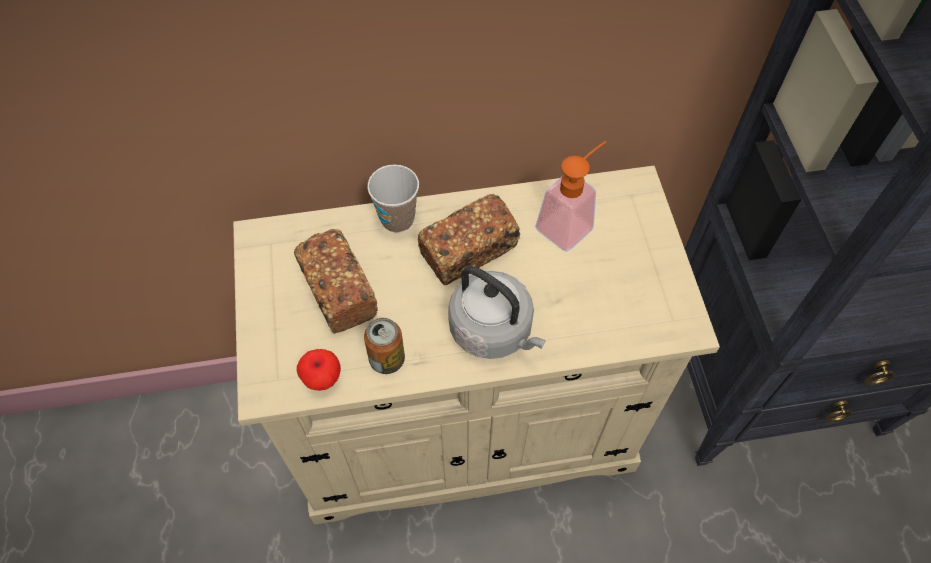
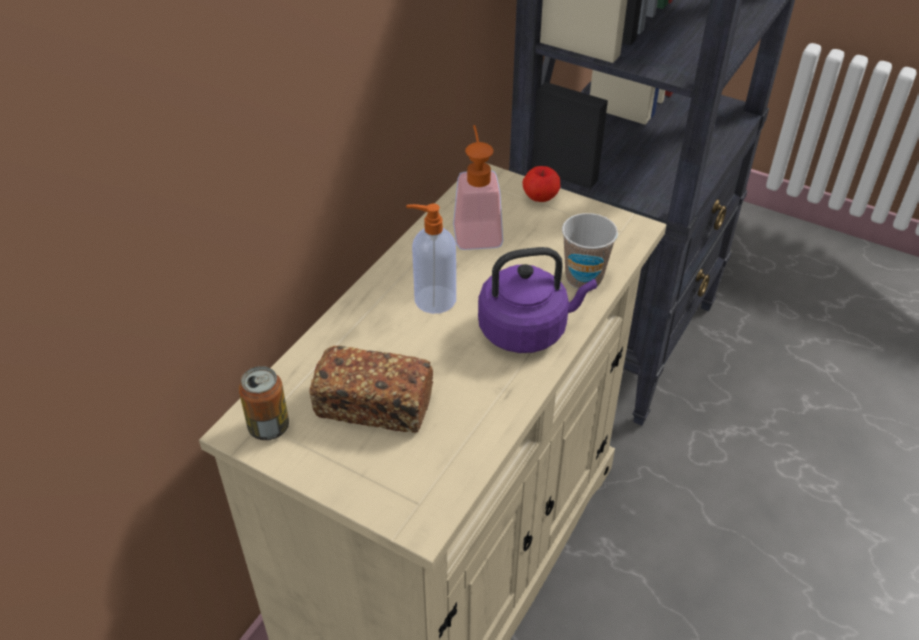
camera: 50 degrees left, 15 degrees down
(322, 377) = (453, 469): apple -> apple (540, 198)
(387, 359) = (482, 412): can -> can (269, 427)
(397, 219) = (346, 323): cup -> cup (583, 278)
(468, 251) = (433, 299): bread -> soap dispenser
(494, 331) = (527, 330): grey kettle -> purple kettle

